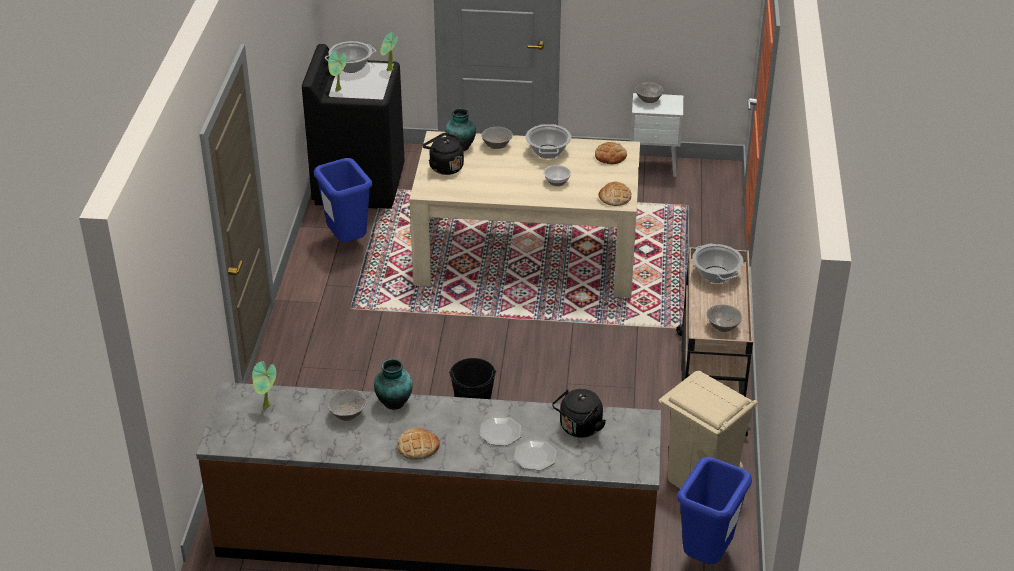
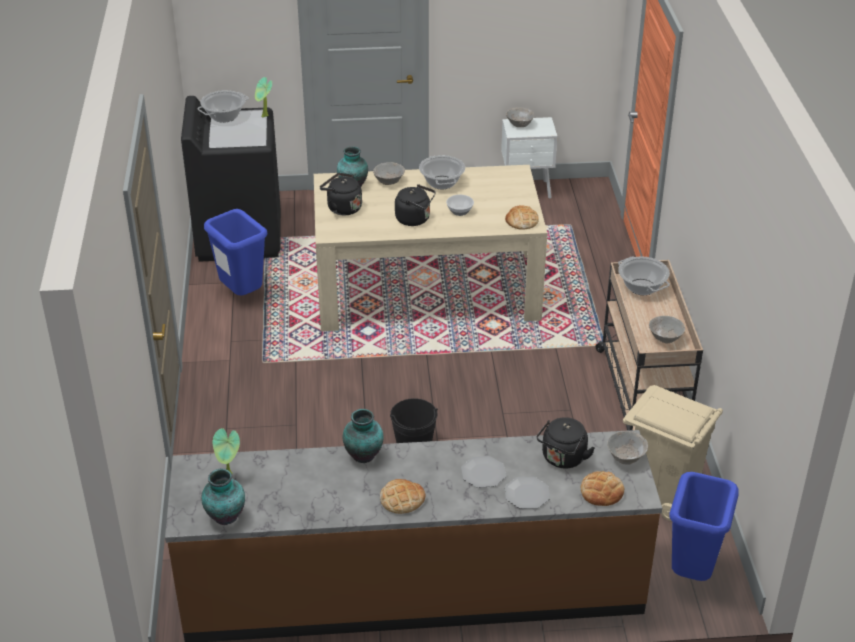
camera: 10 degrees left, 0 degrees up
(253, 443) = (225, 517): none -> vase
(338, 90) = (218, 141): potted plant -> none
(348, 414) = (319, 474): grey bowl -> grey bowl (626, 457)
(511, 185) = (415, 219): none -> black kettle
(610, 156) = (505, 181): bread -> bread (601, 492)

